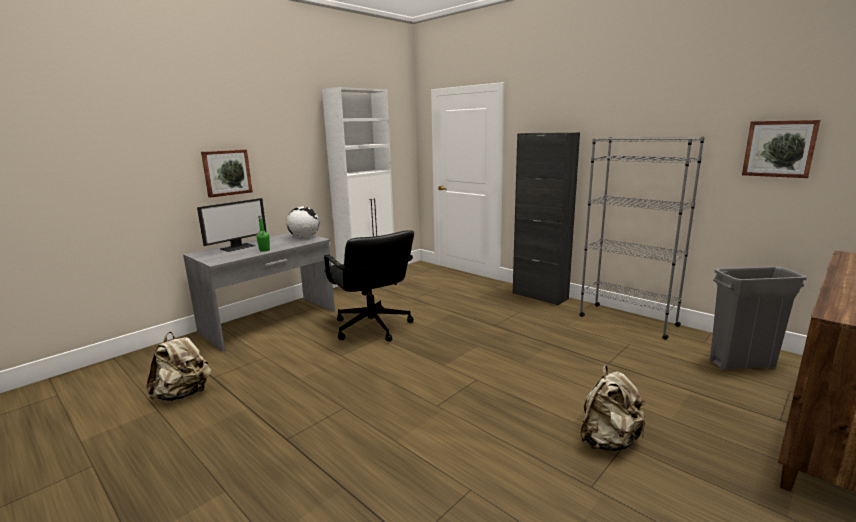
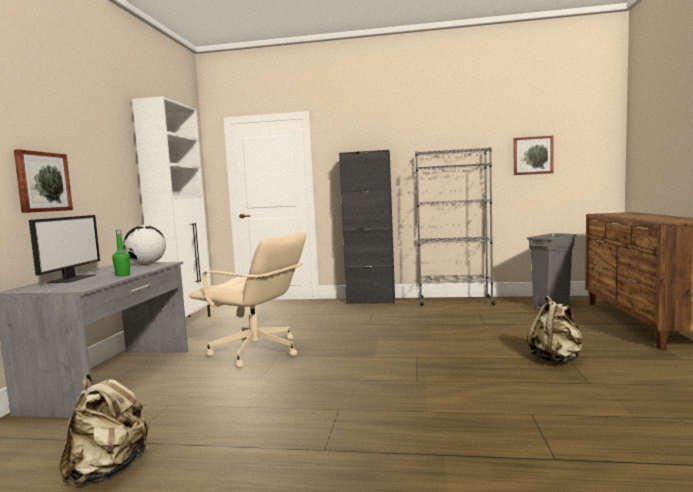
camera: 35 degrees left, 10 degrees down
(372, 327) = (256, 352): black office chair -> beige office chair

